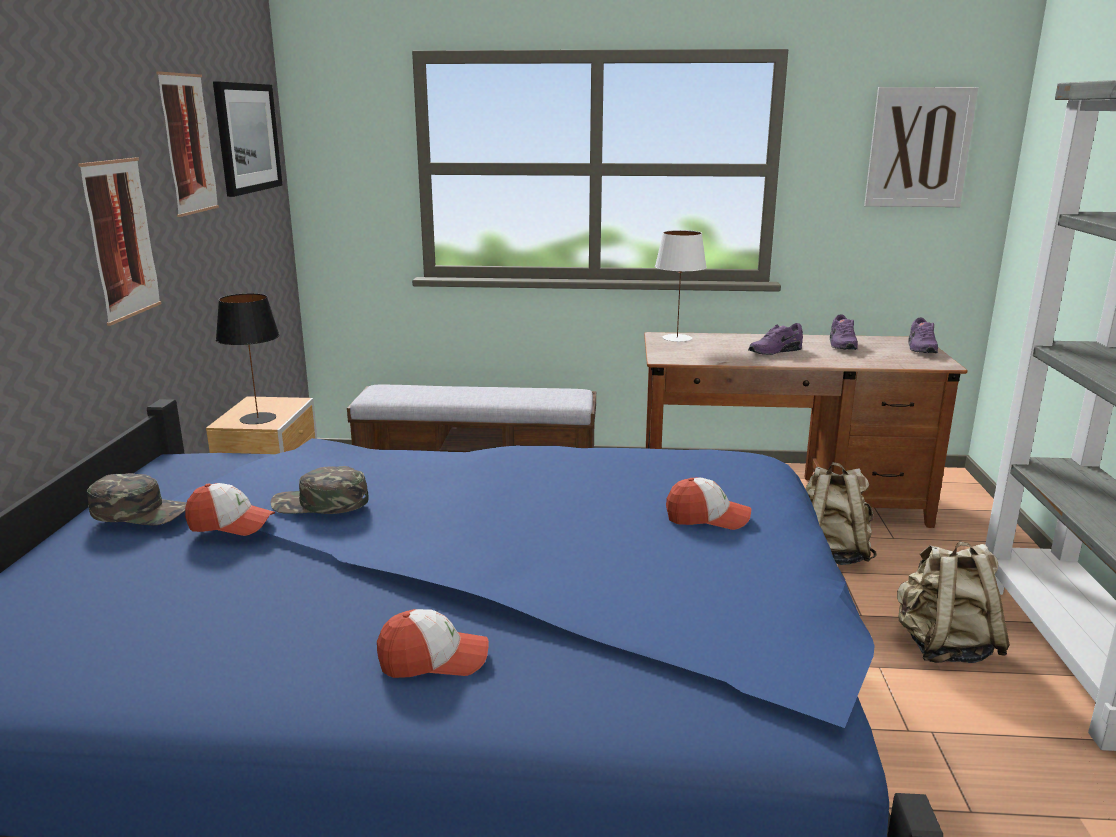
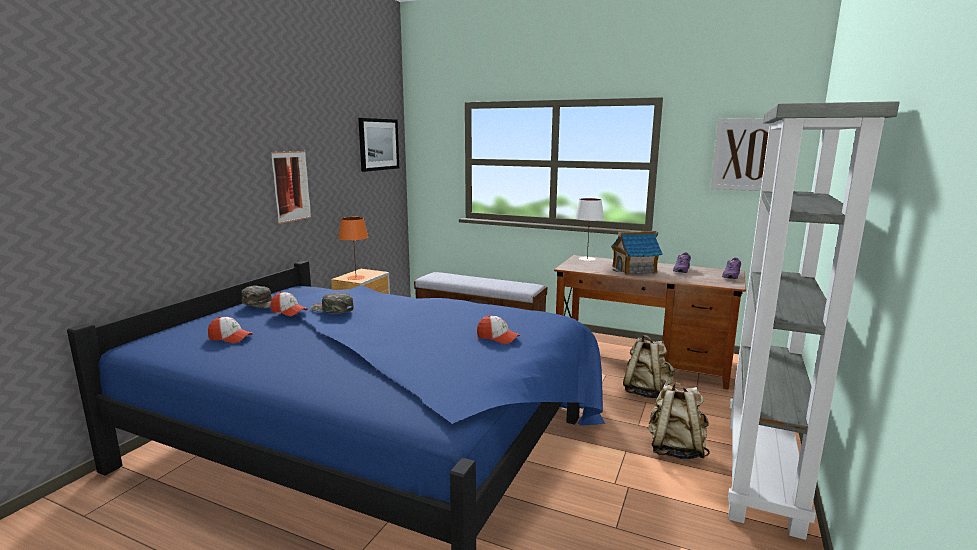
camera: 20 degrees right, 5 degrees down
(188, 144) = (338, 146): picture -> none
(258, 418) = (356, 278): black table lamp -> orange table lamp
(433, 660) = (315, 370): cap -> cap (230, 338)
(774, 351) = (634, 270): purple shoe -> toy house

